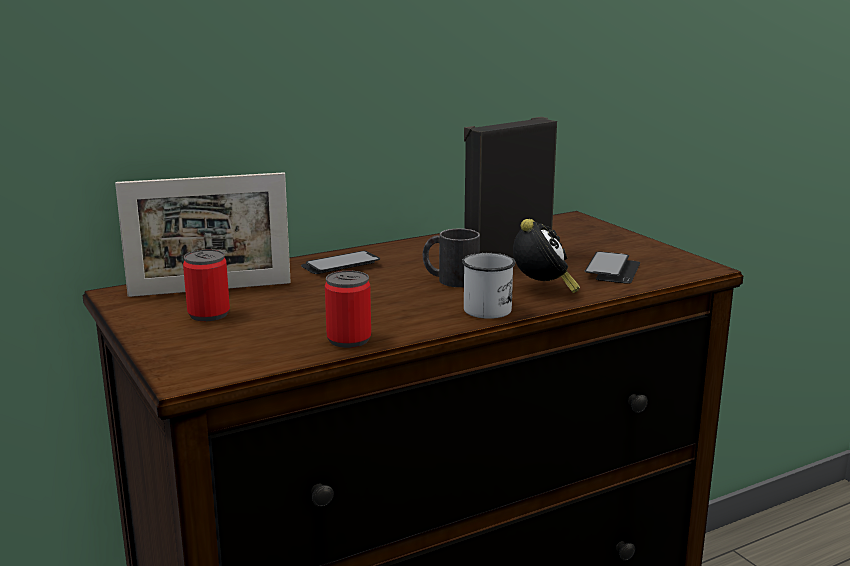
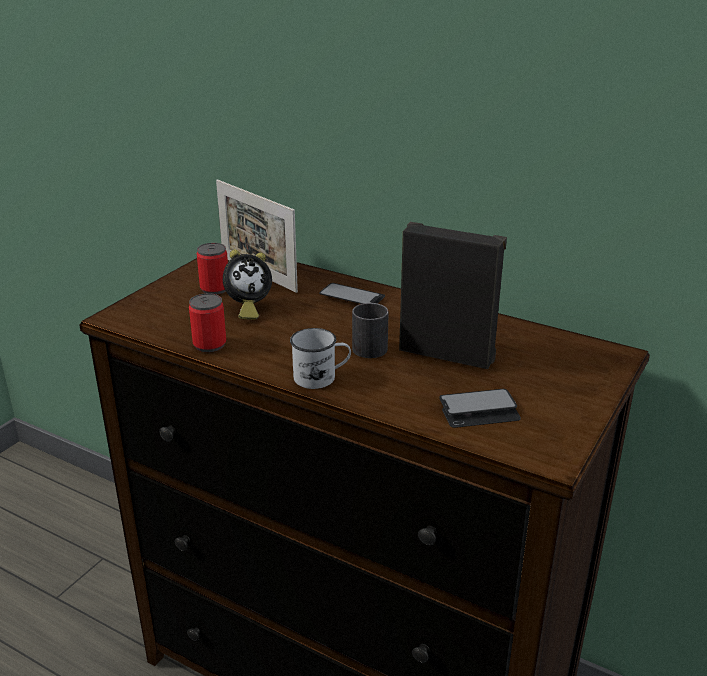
camera: 60 degrees right, 10 degrees up
(543, 290) = (386, 389): alarm clock -> alarm clock (247, 309)

